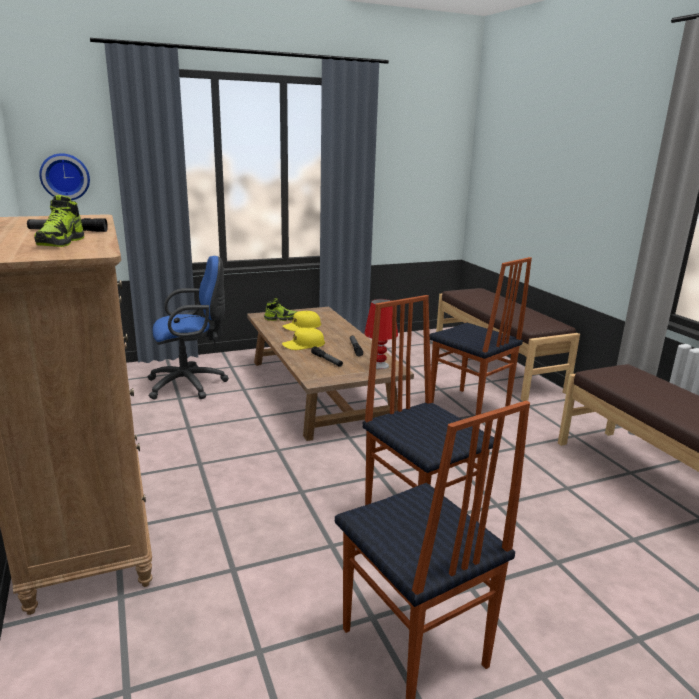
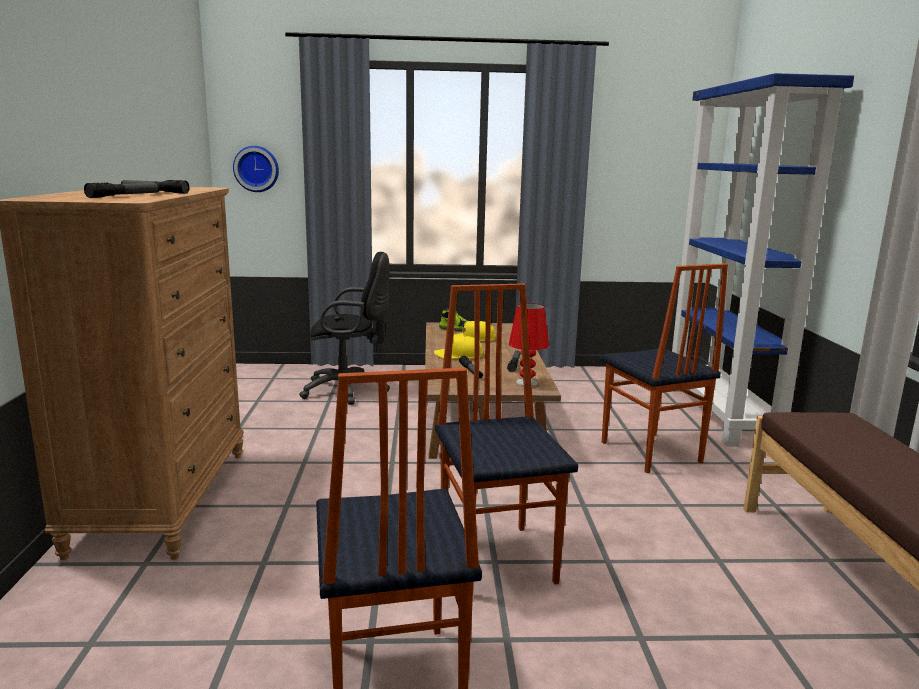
camera: 20 degrees right, 5 degrees down
(61, 242) = (125, 196): shoe -> flashlight
(191, 384) = (349, 390): blue office chair -> black office chair
(496, 366) = (722, 414): brown bench -> blue bookcase

